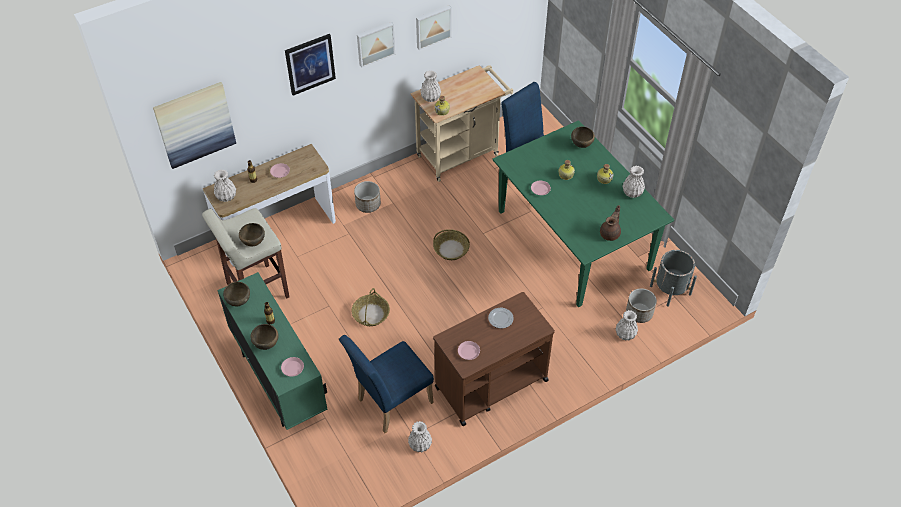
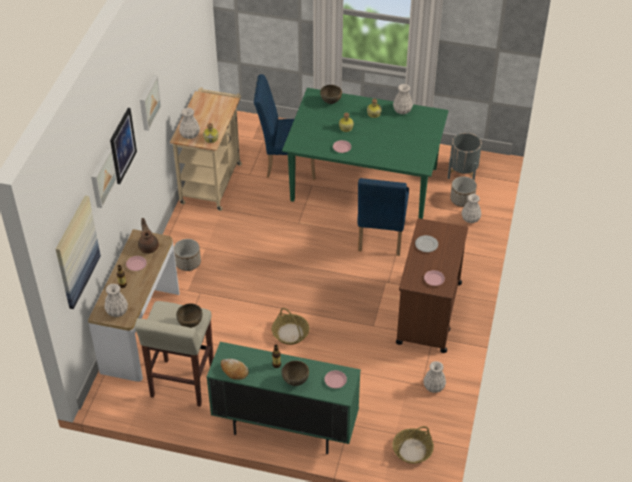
camera: 45 degrees left, 5 degrees down
(238, 301) = (234, 371): brown bowl -> bread
(390, 403) = (380, 378): blue chair -> blue chair (380, 238)
(432, 26) = (170, 67): picture -> picture (101, 177)
(451, 249) = (290, 249): basket -> basket (412, 450)
(610, 233) = (422, 145): brown teapot -> brown teapot (148, 246)

